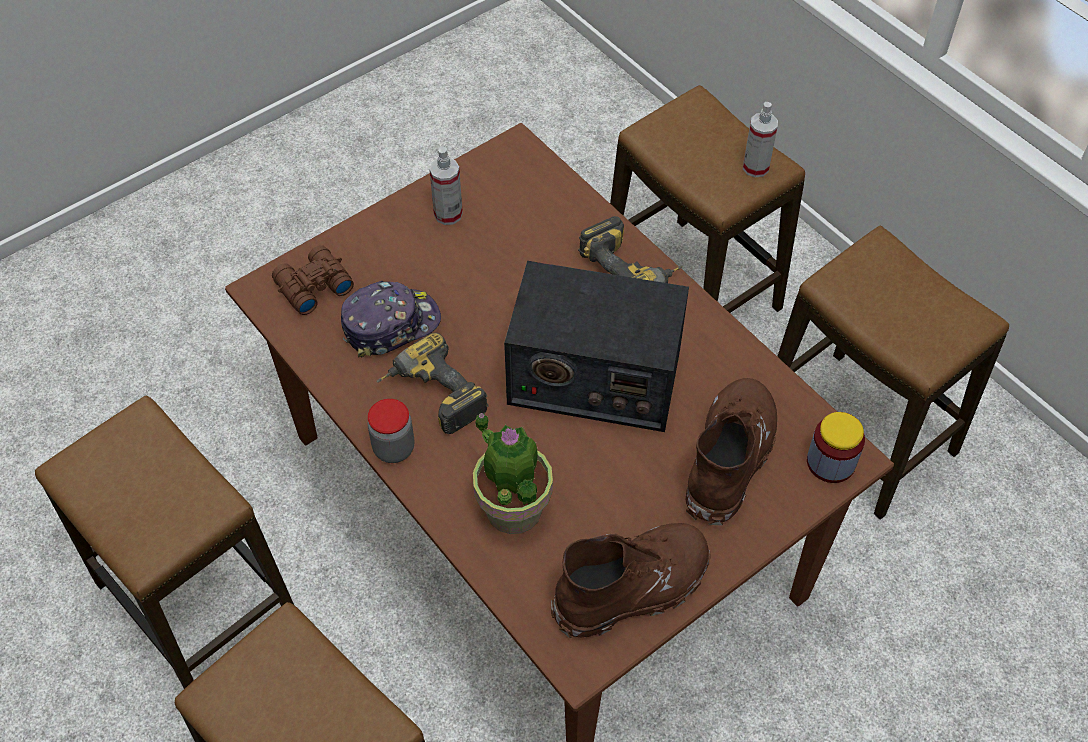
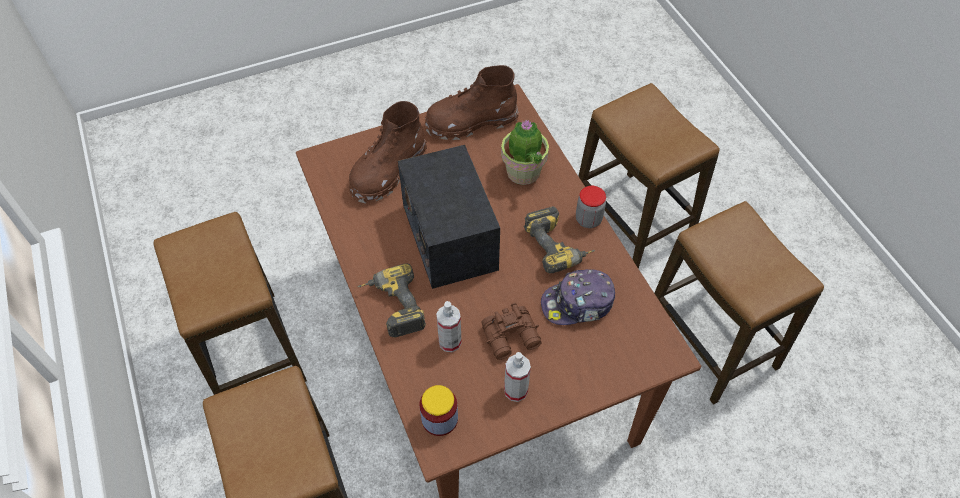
camera: 165 degrees left, 0 degrees up
(312, 286) = (633, 349): brown binoculars -> brown binoculars (512, 337)
(593, 377) = (449, 236): radio -> radio turned 135 degrees counterclockwise
(755, 167) = (241, 408): spray bottle -> spray bottle (450, 342)
(830, 462) = (331, 158): jar -> jar (439, 419)

